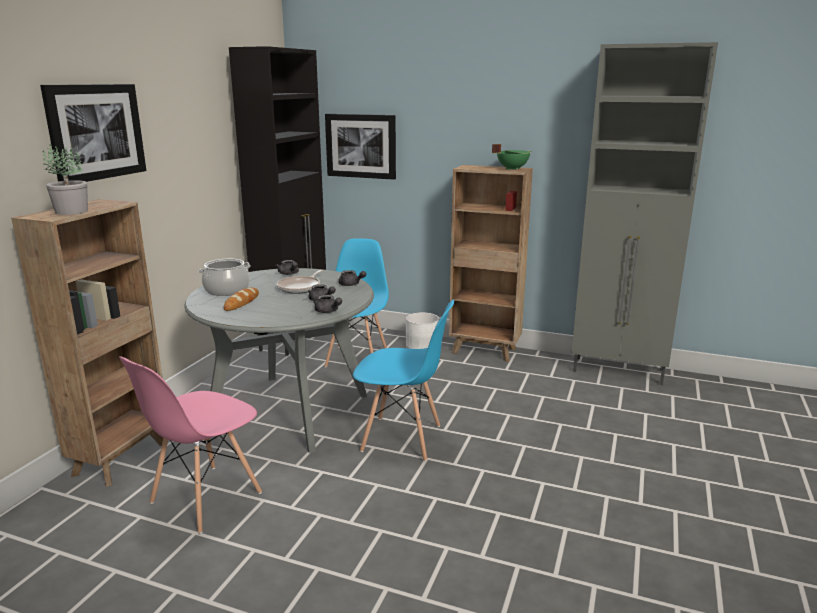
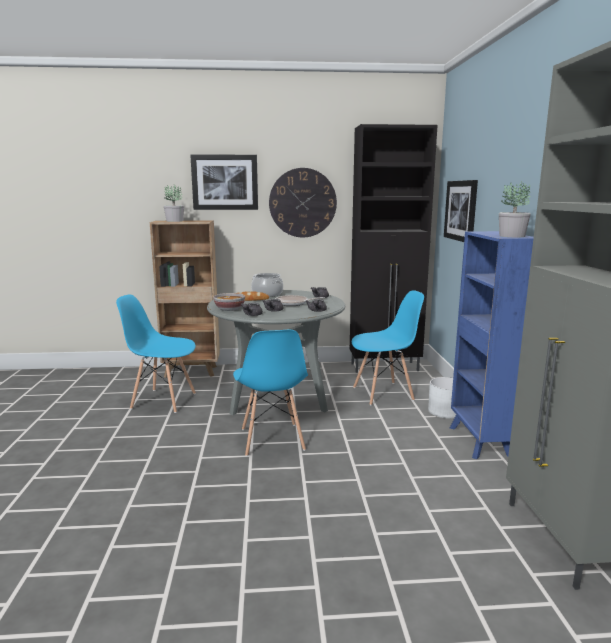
camera: 65 degrees right, 5 degrees down
(188, 153) = (302, 203): none -> wall clock
(205, 498) = (163, 400): pink chair -> blue chair
(281, 317) = (230, 309): none -> bowl
(485, 351) = (480, 442): brown bookcase -> blue bookcase
(512, 169) = (511, 236): green cooking pot -> potted plant

